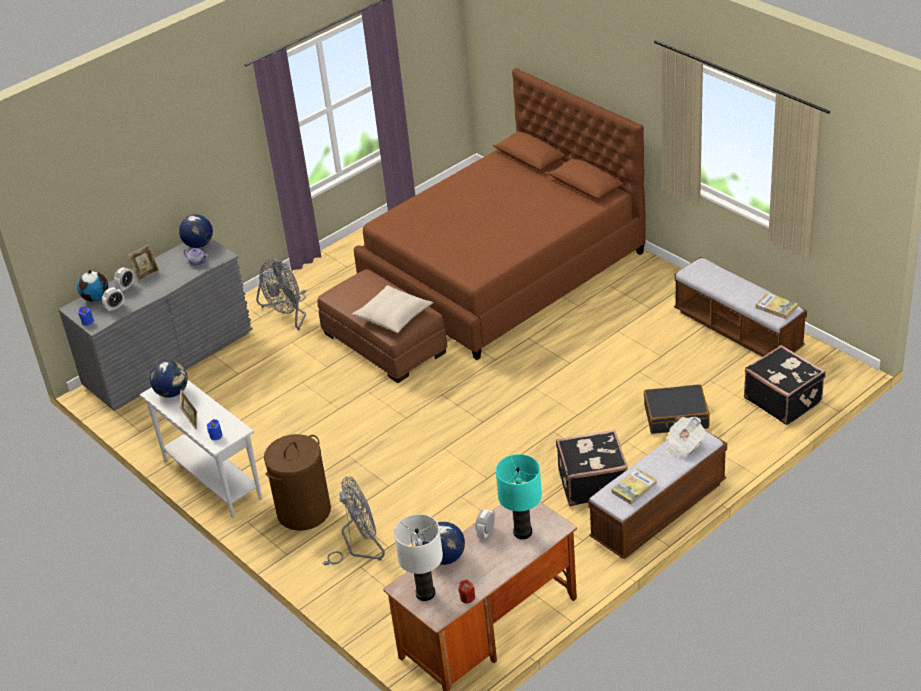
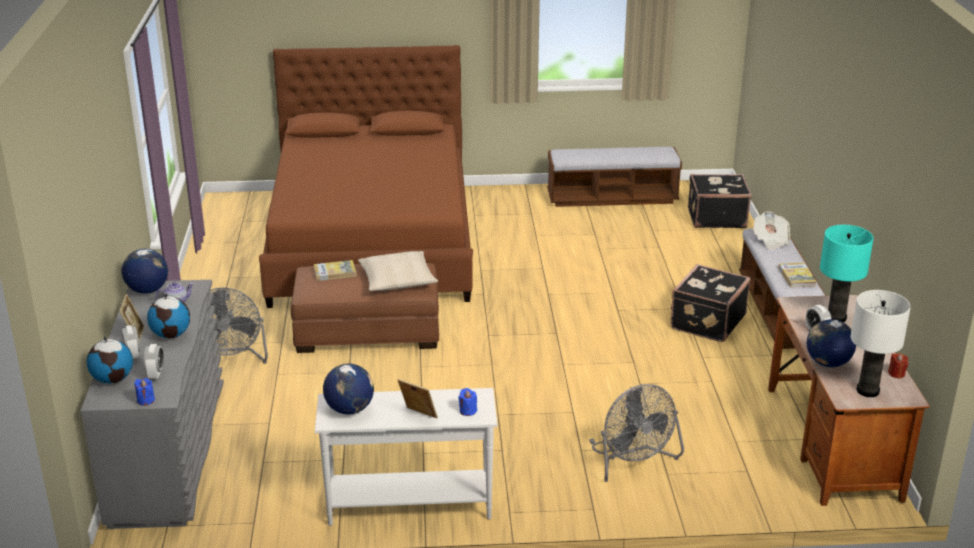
camera: 55 degrees left, 10 degrees down
(160, 285) = (171, 335): none -> globe
(304, 511) = (542, 472): brown laundry basket -> none
(357, 542) = (630, 461): grey fan -> grey fan turned 135 degrees clockwise
(676, 417) = (676, 259): black suitcase -> none
(776, 307) = (658, 151): book -> book (335, 272)

